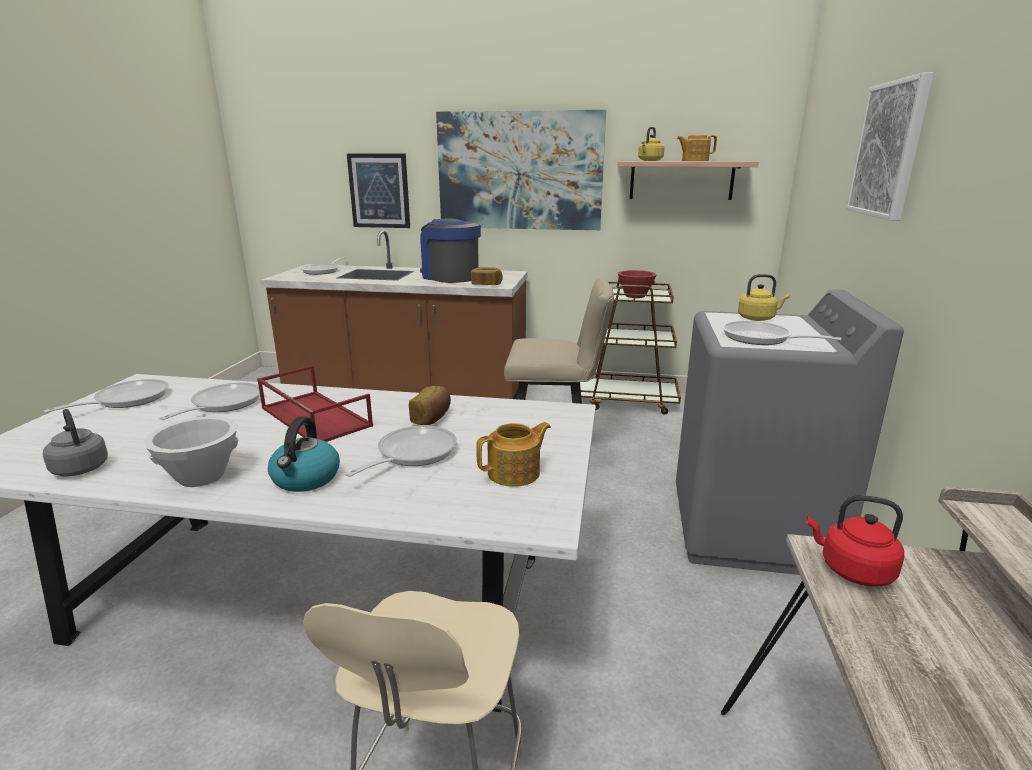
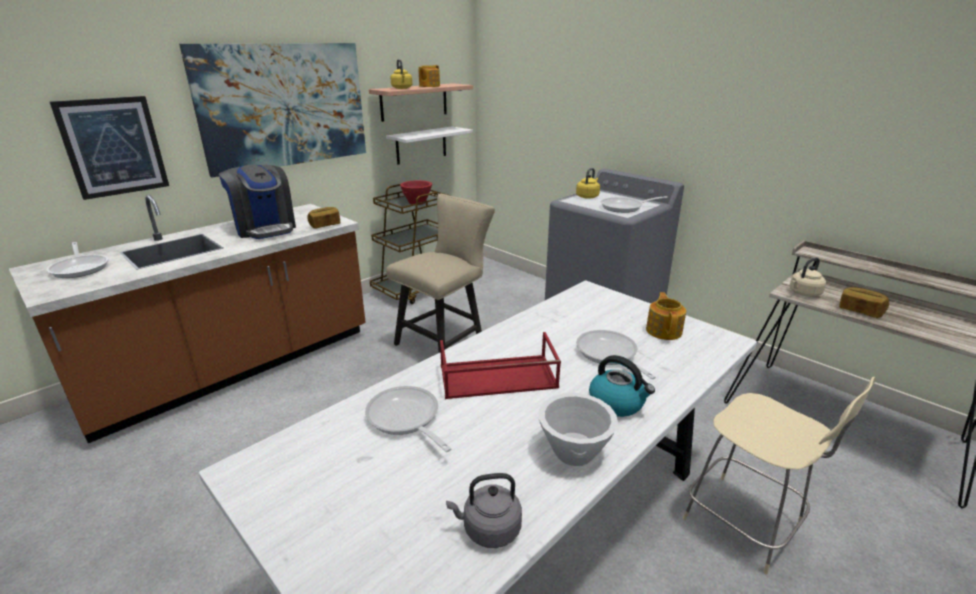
camera: 55 degrees left, 5 degrees up
(126, 400) = (302, 485): frying pan -> none
(432, 417) = (552, 332): bread -> bread (860, 311)
(450, 277) = (265, 228): coffee machine -> coffee machine turned 120 degrees counterclockwise
(683, 234) = (421, 145): none -> white shelf
(852, 570) = (803, 293): red kettle -> beige kettle
(888, 150) = (620, 84): picture -> none

